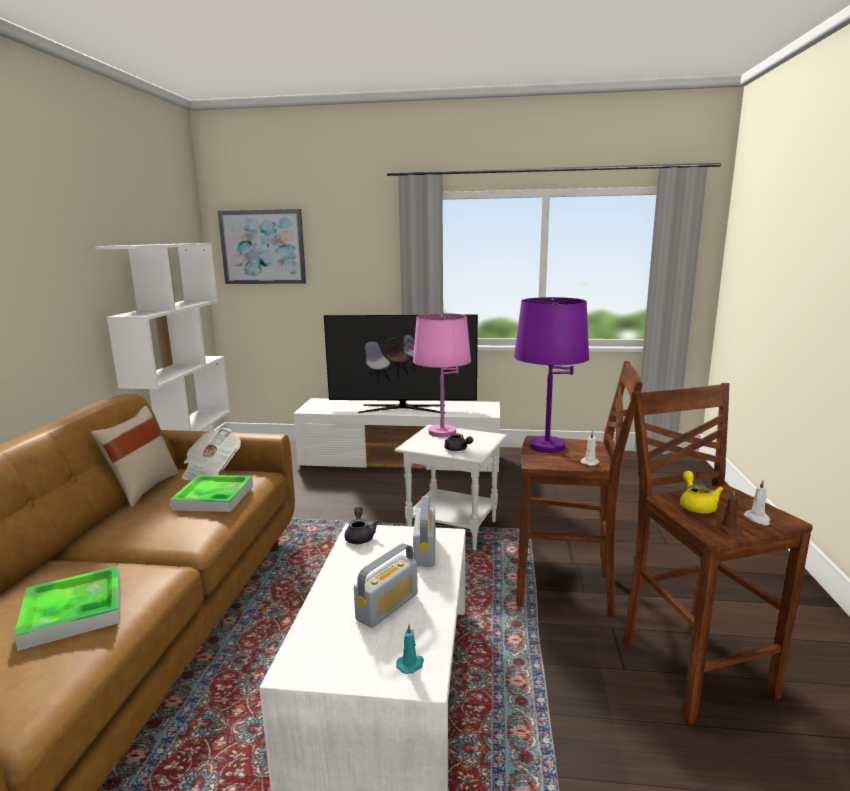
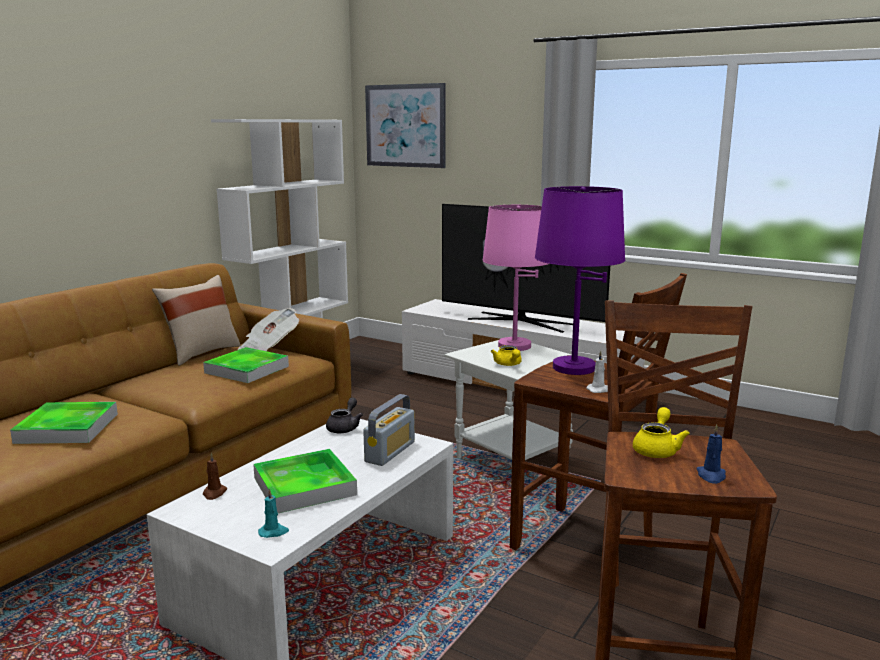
camera: 25 degrees right, 0 degrees up
(387, 606) = (304, 486): radio -> tray
(457, 450) = (508, 364): grey teapot -> yellow teapot
(729, 530) = (655, 478): brown candle -> brown candle (214, 493)
(757, 519) = (711, 476): white candle -> blue candle

